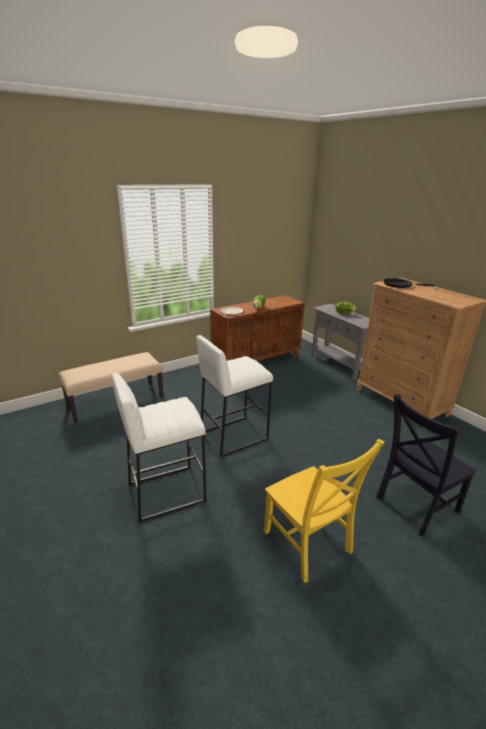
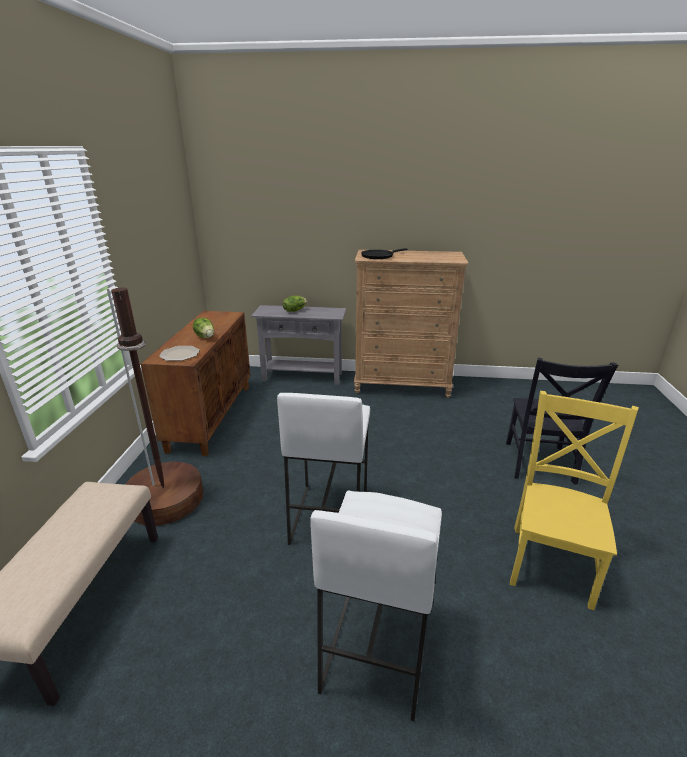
camera: 50 degrees left, 0 degrees up
(186, 385) = (166, 499): none -> brown floor lamp
(309, 545) = (551, 561): yellow chair -> yellow chair turned 75 degrees counterclockwise

